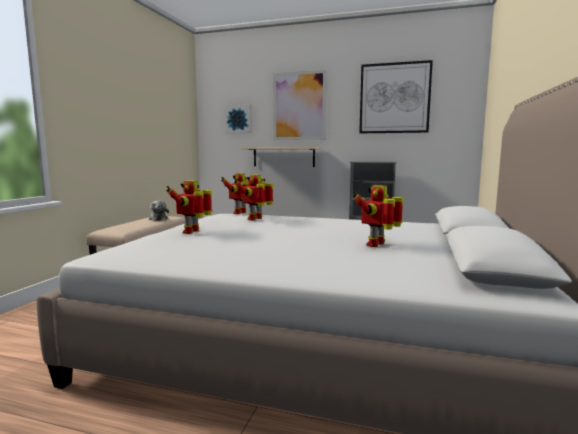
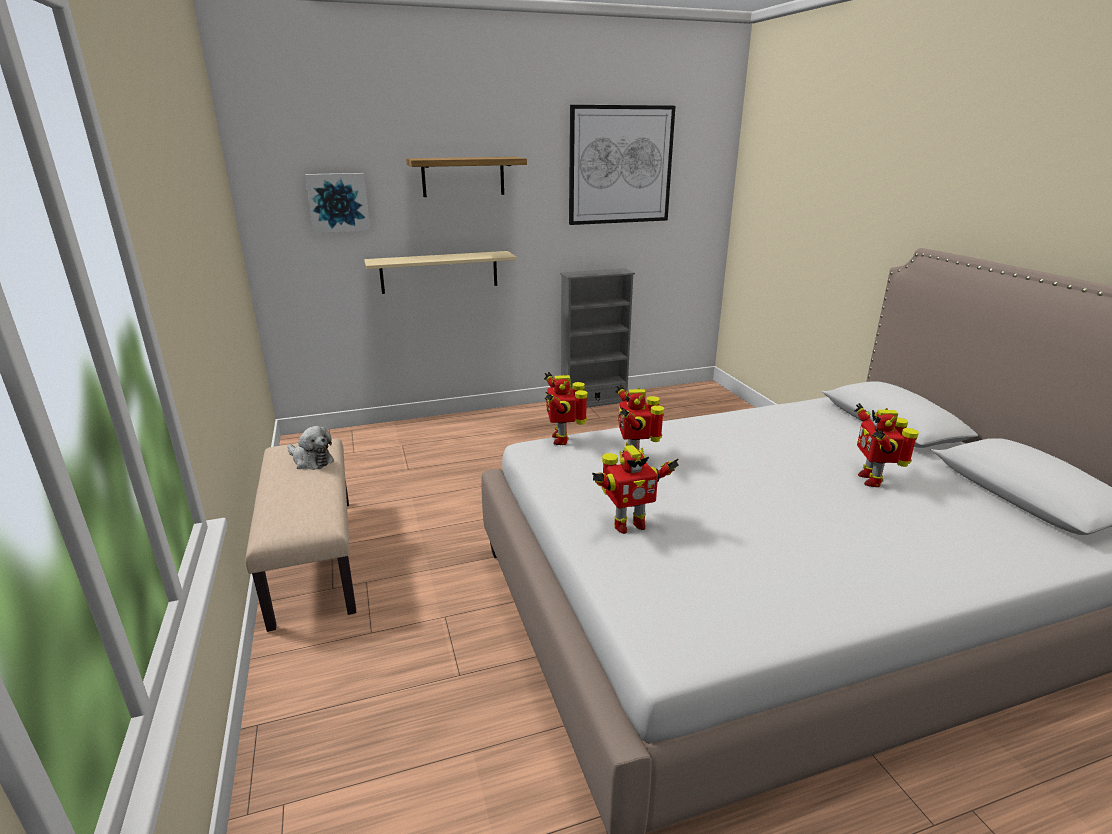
camera: 35 degrees left, 15 degrees up
(193, 232) = (627, 525): toy robot -> toy robot turned 90 degrees counterclockwise
(299, 106) = (463, 176): picture -> shelf

